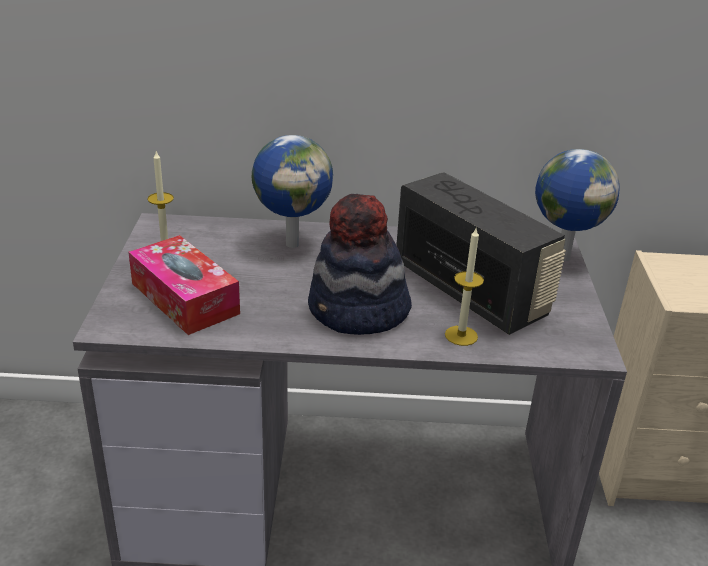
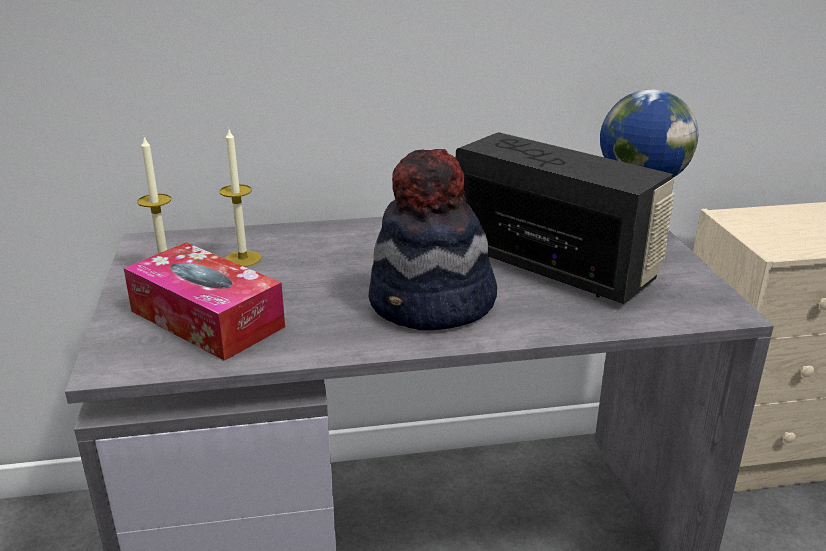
camera: 10 degrees left, 5 degrees down
(292, 243) = (322, 243): globe -> none
(461, 335) = (566, 314): candle -> candle (243, 259)

